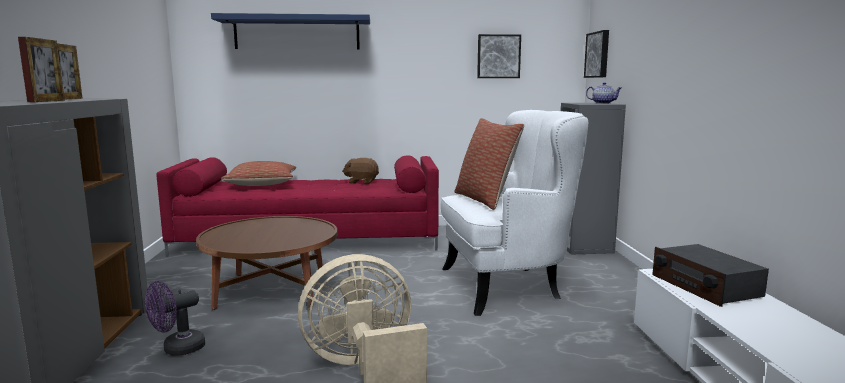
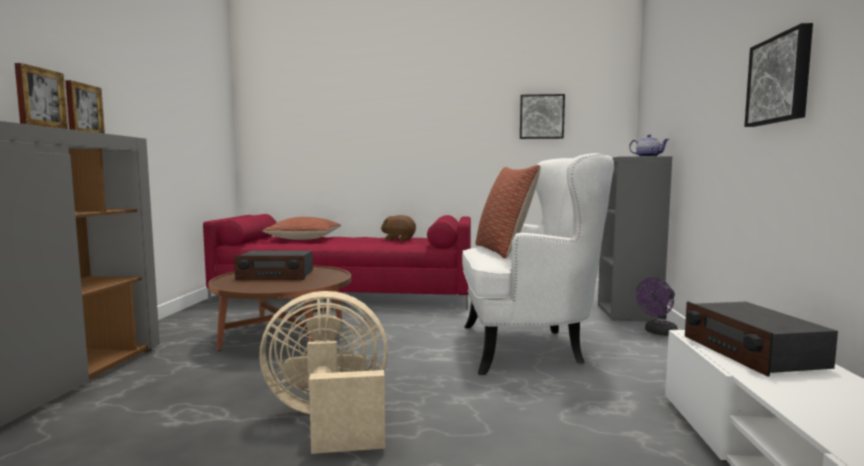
camera: 10 degrees right, 5 degrees down
(177, 349) = (158, 385): purple fan -> purple fan (658, 332)
(259, 230) = (276, 275): none -> radio
(297, 33) = (345, 98): blue shelf -> none
(598, 54) = (647, 110): picture -> picture (780, 79)

